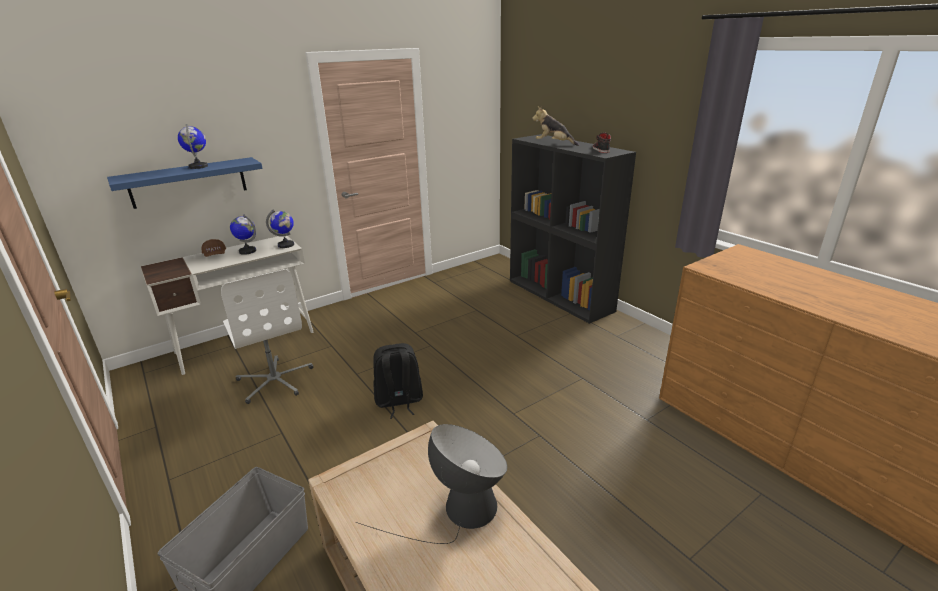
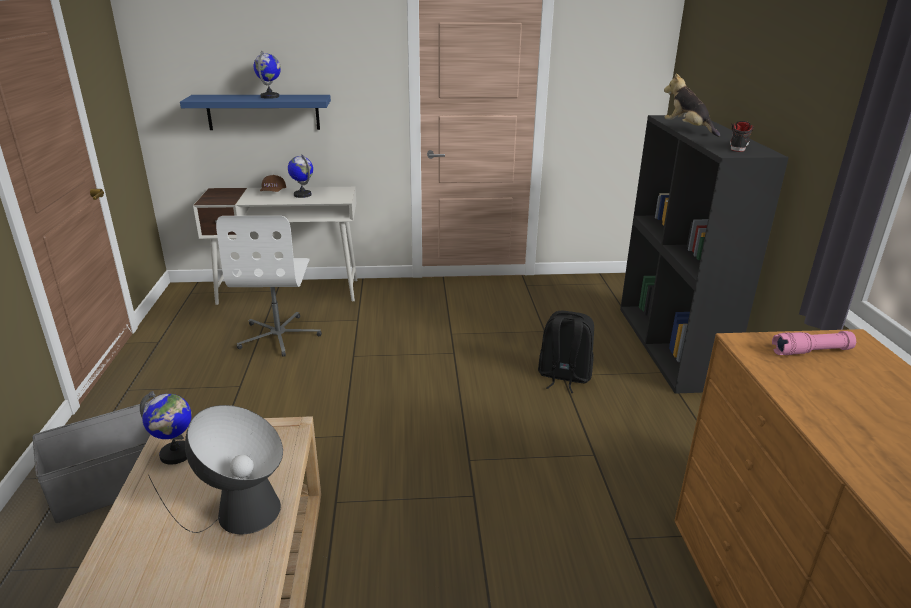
camera: 30 degrees right, 0 degrees up
(286, 245) = (341, 197): globe -> globe (176, 454)
(398, 401) = (365, 398): black backpack -> black backpack (563, 377)
(736, 262) = (811, 351): none -> pink flashlight

